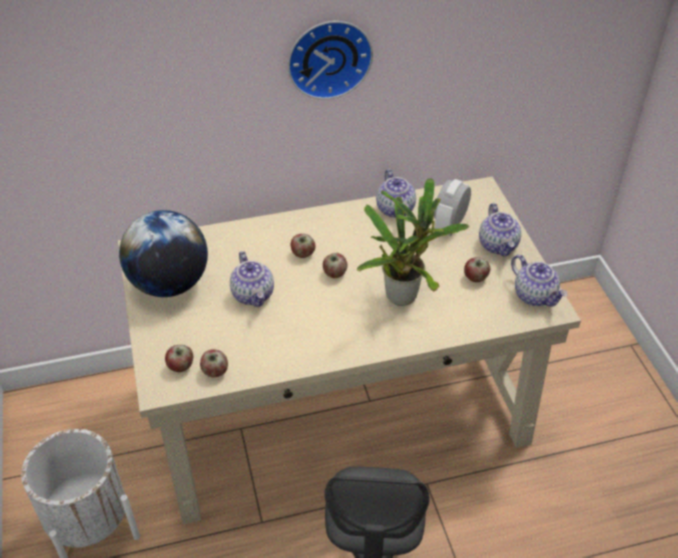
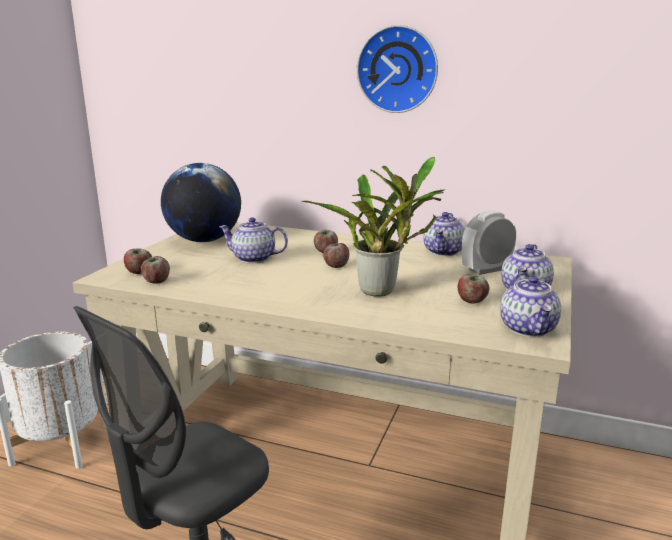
camera: 35 degrees right, 25 degrees down
(253, 295) = (253, 258): teapot -> teapot turned 90 degrees clockwise

